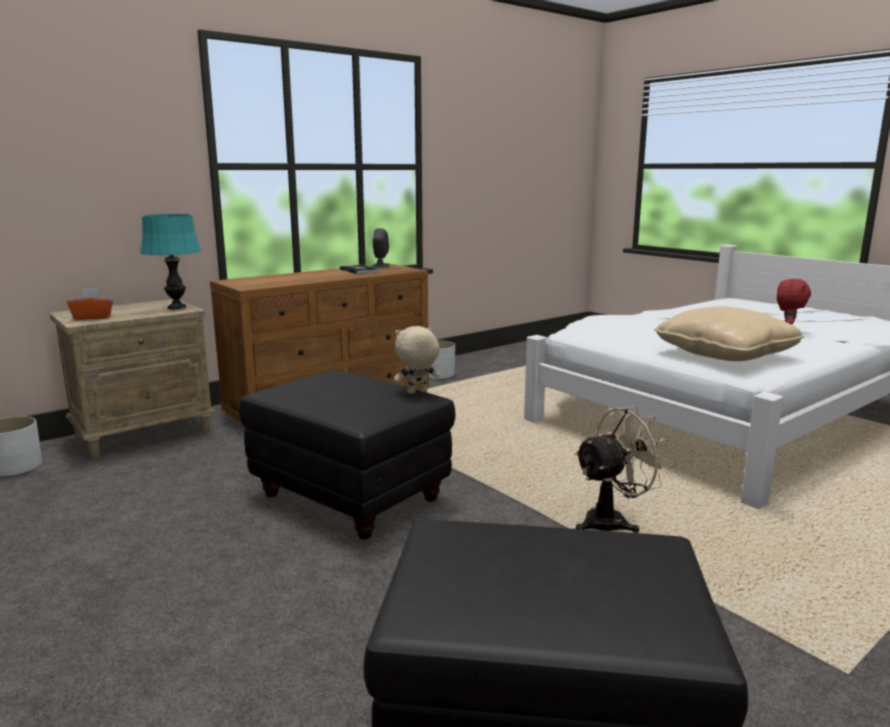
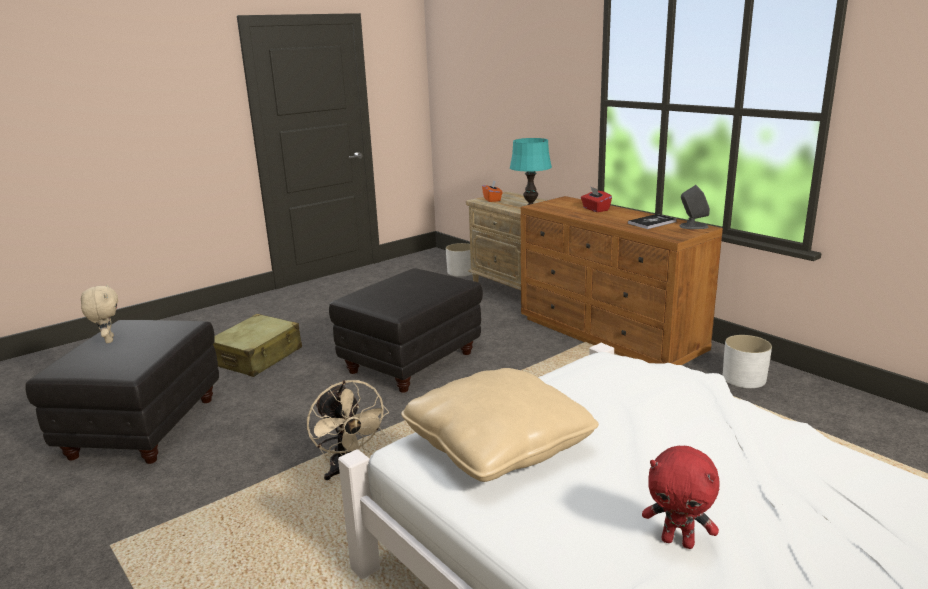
camera: 90 degrees right, 5 degrees up
(256, 643) = (258, 357): none -> beige suitcase
(290, 277) = (595, 209): none -> red tissue box
(417, 392) = (408, 308): beige plush toy -> beige plush toy (108, 340)

